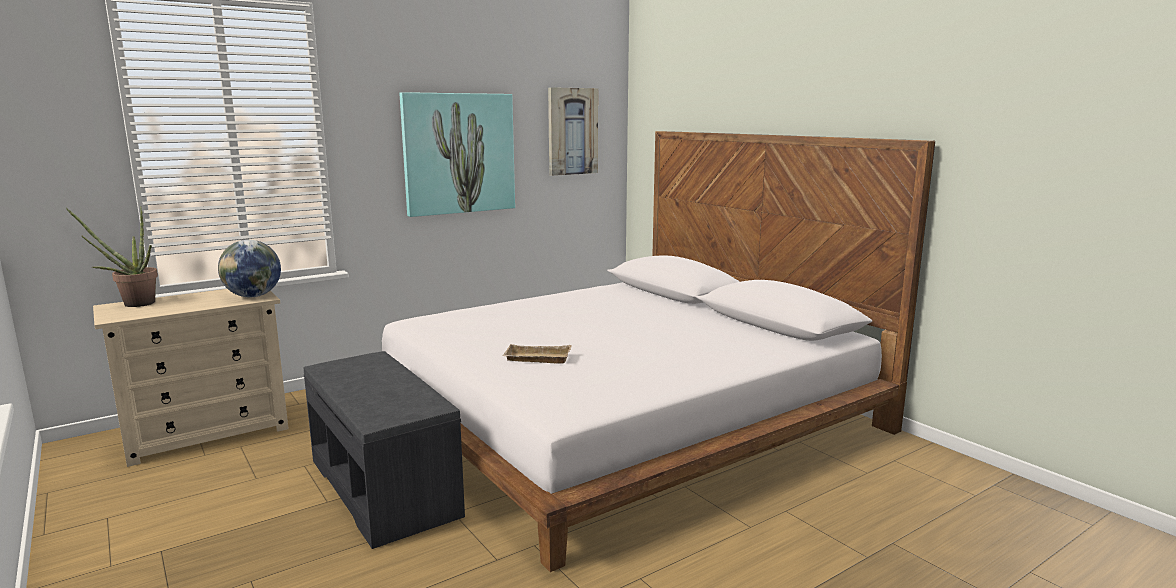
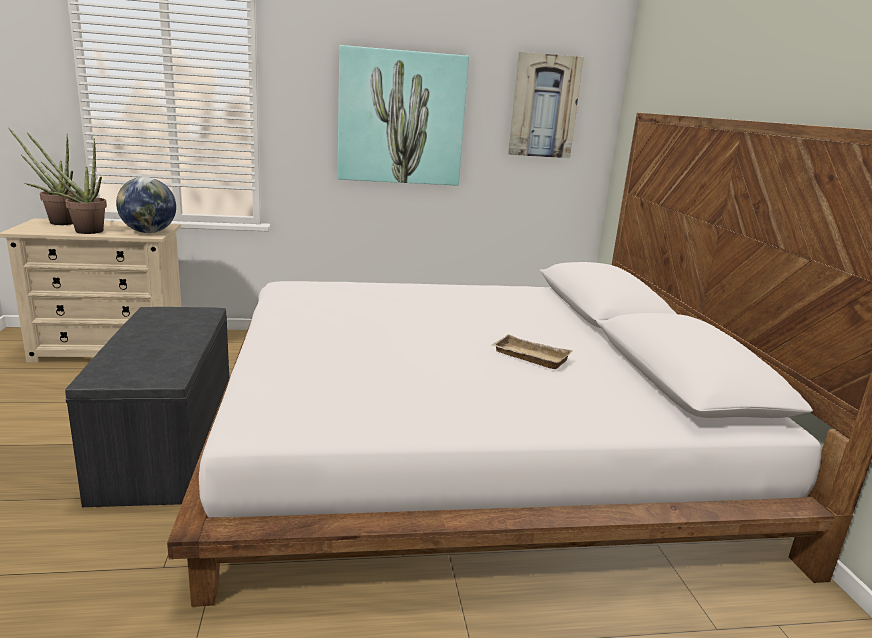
camera: 25 degrees right, 5 degrees up
(182, 307) = (83, 231): none -> potted plant
(536, 359) = (331, 352): beige tray -> beige tray (528, 357)

